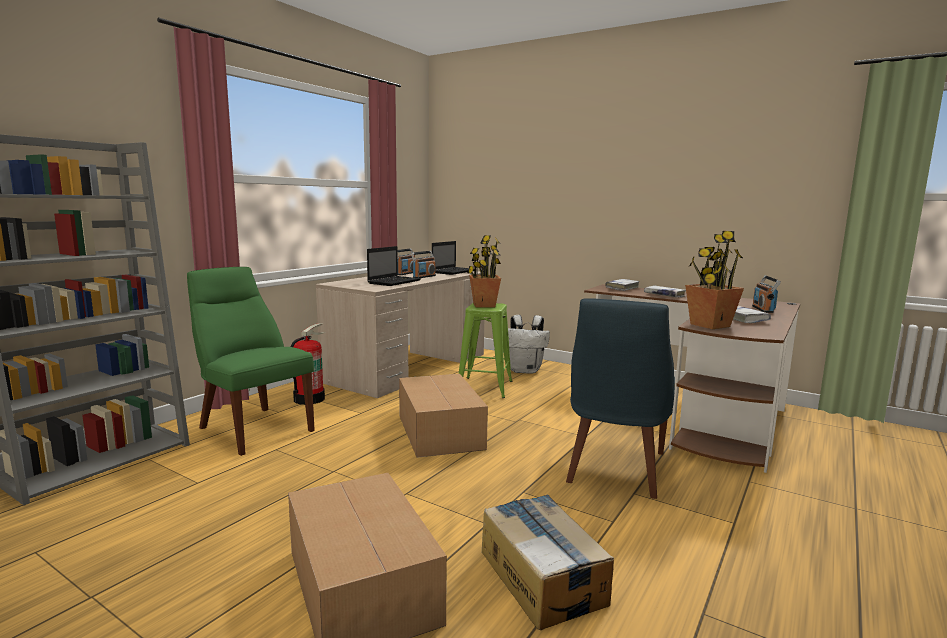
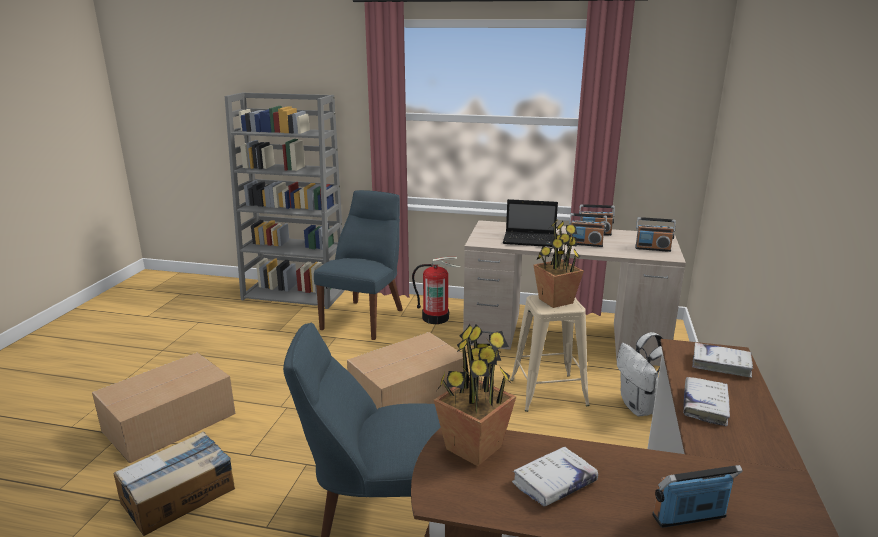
camera: 70 degrees right, 10 degrees up
(253, 428) = (365, 318): green chair -> blue chair
(454, 271) = (652, 248): laptop -> radio
(485, 387) = (549, 392): green stool -> beige stool

